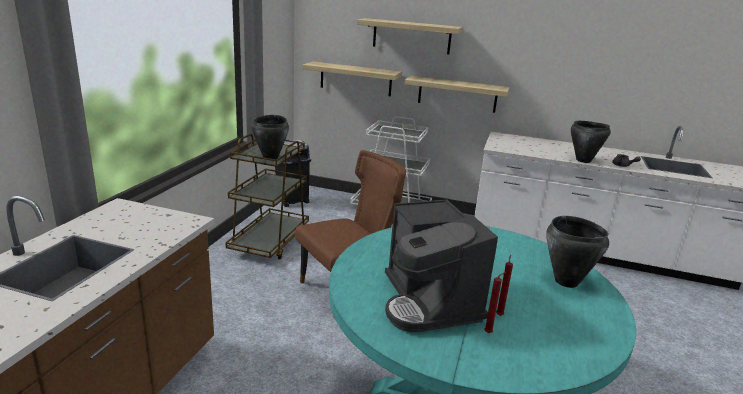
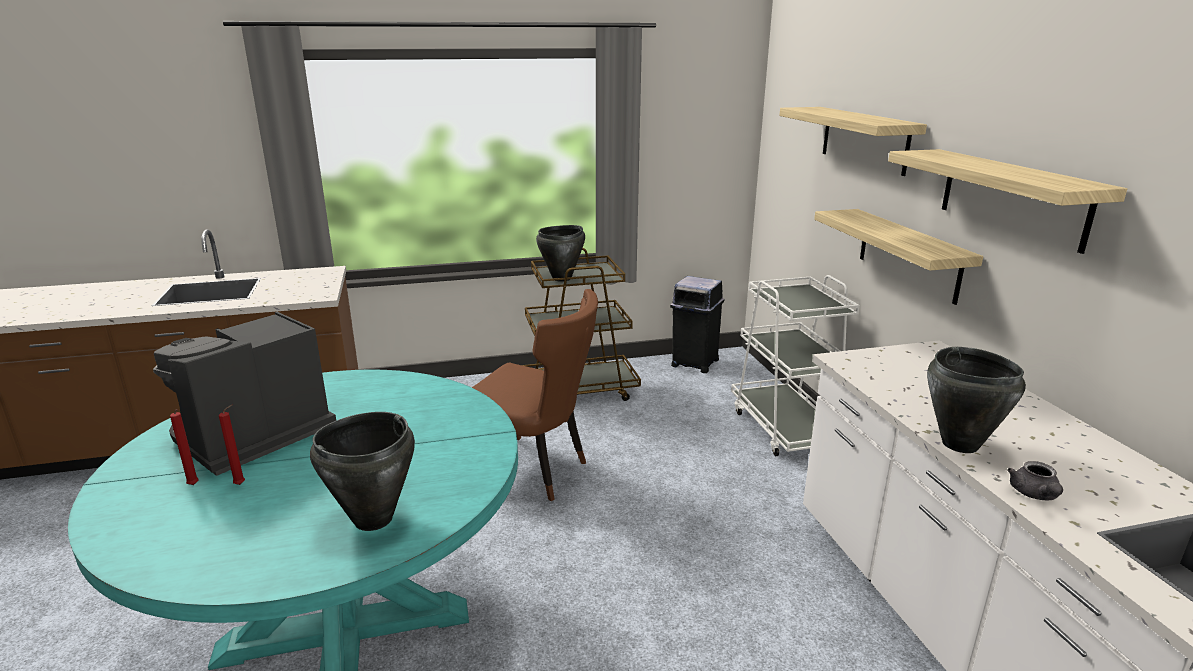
camera: 60 degrees right, 0 degrees up
(355, 79) = (803, 205): shelf -> shelf (1012, 197)

